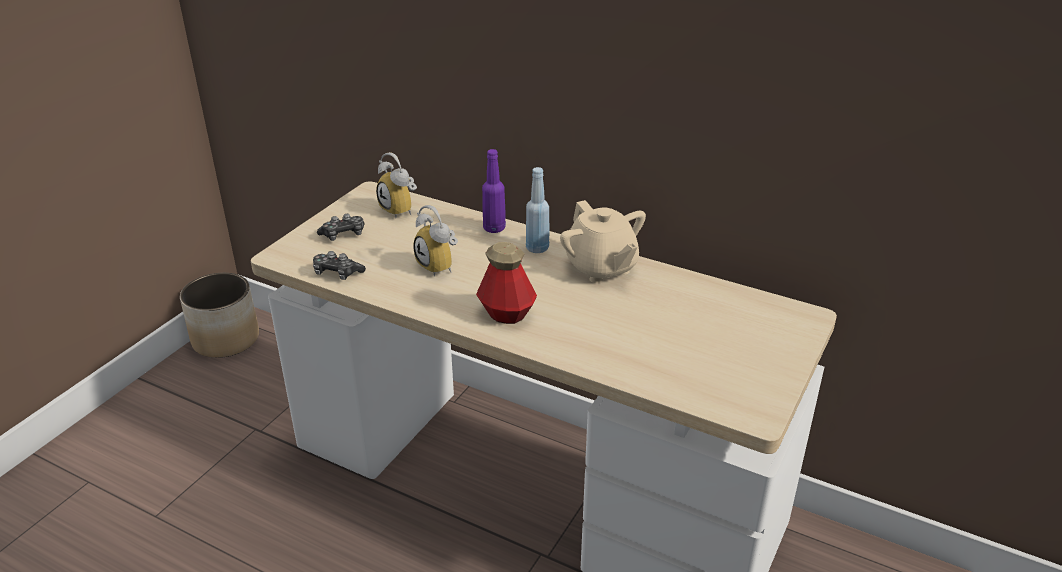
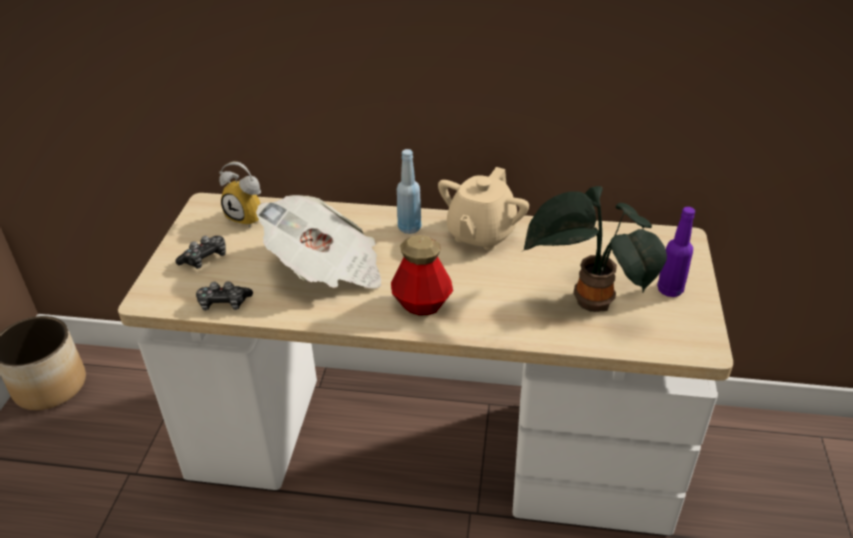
camera: 20 degrees left, 5 degrees up
(440, 266) = (327, 269): alarm clock -> newspaper
(494, 228) = (355, 216): purple bottle -> purple bottle (669, 290)
(601, 268) = (480, 234): beige teapot -> beige teapot turned 75 degrees clockwise
(666, 349) = (587, 302): none -> potted plant

